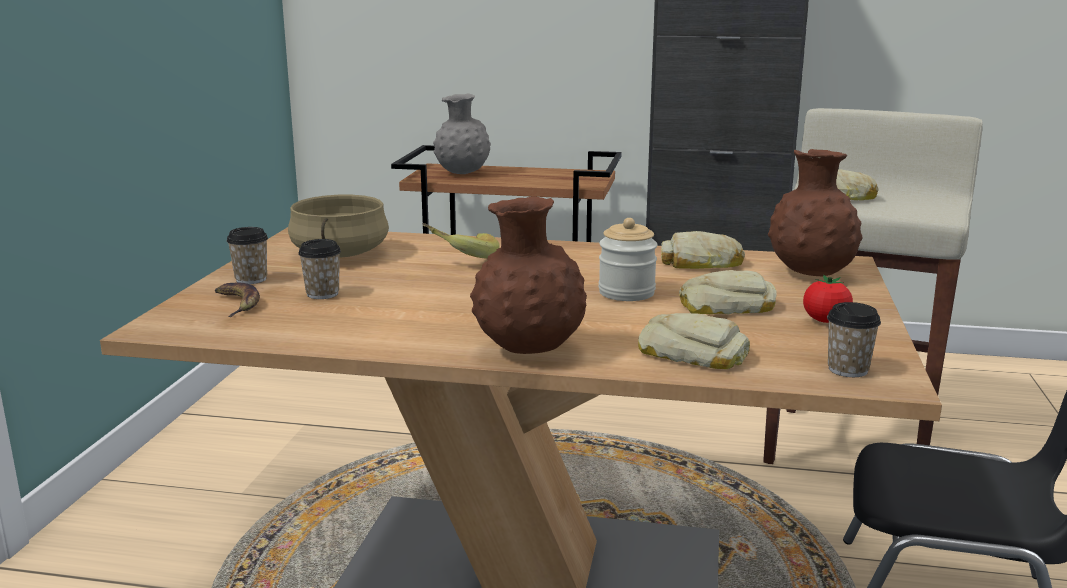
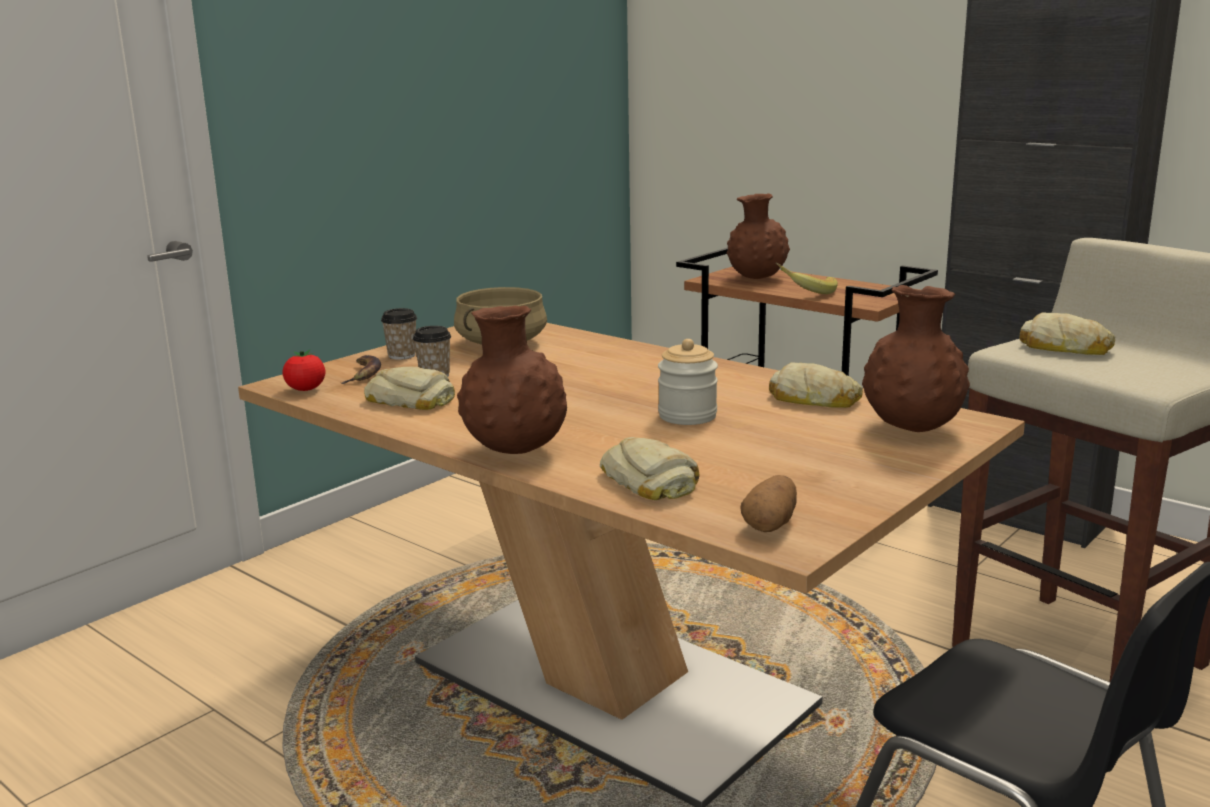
camera: 30 degrees right, 0 degrees up
(461, 258) = (594, 361): banana -> banana (806, 292)
(462, 174) = (757, 278): grey vase -> brown vase
(725, 306) = (761, 444): bread -> bread (411, 400)
(825, 321) = (837, 476): tomato -> tomato (306, 389)
(848, 369) = (771, 525): cup -> potato

